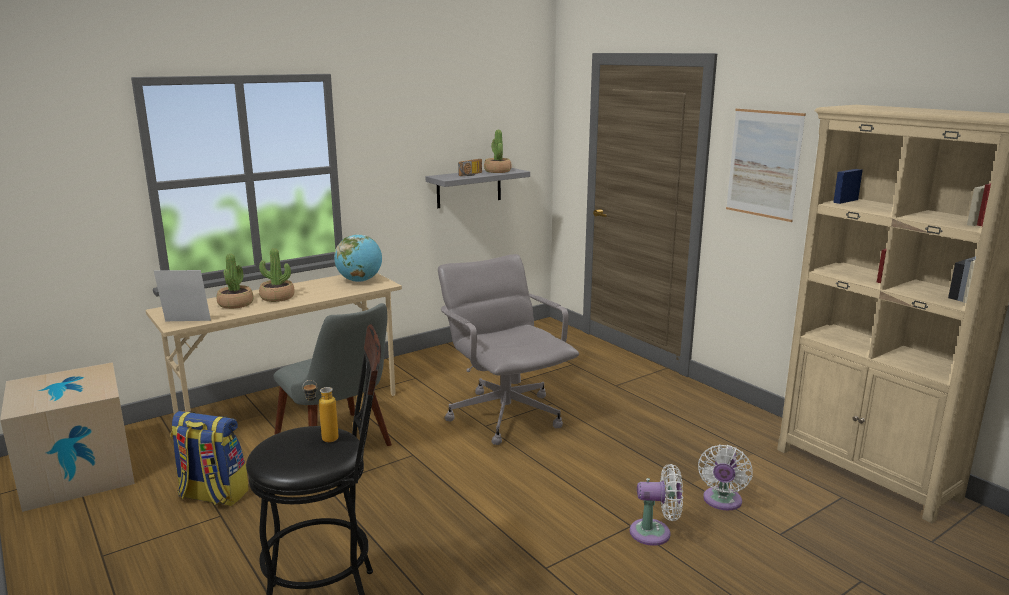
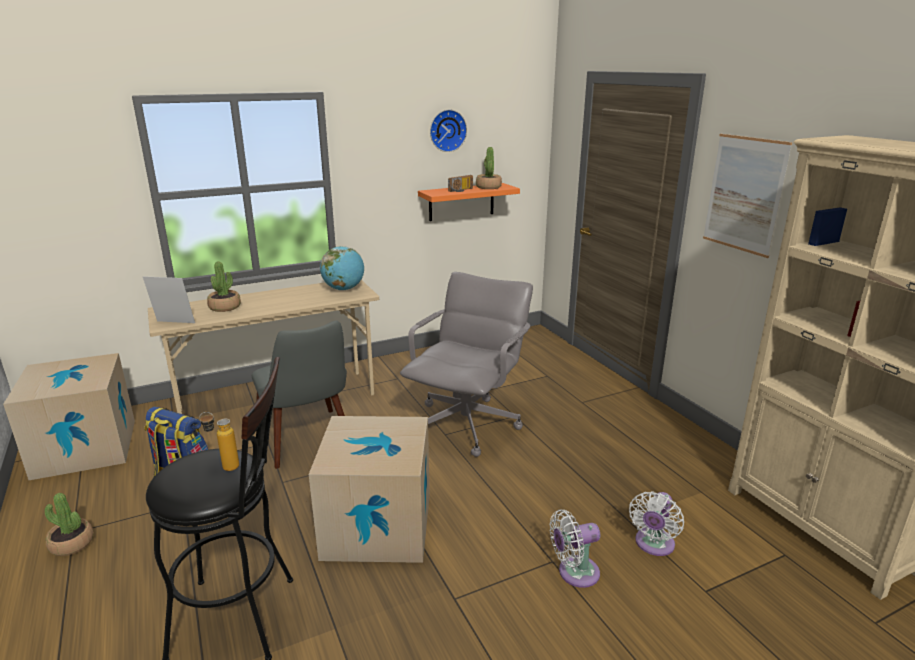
camera: 10 degrees right, 5 degrees up
(277, 297) = (263, 302): potted plant -> potted plant (71, 544)
(444, 514) = (377, 525): none -> cardboard box
(453, 113) = (447, 130): none -> wall clock
(469, 187) = (461, 202): grey shelf -> orange shelf
(505, 415) = (467, 425): grey office chair -> grey office chair turned 45 degrees clockwise
(655, 533) = (574, 573): white fan -> white fan turned 150 degrees clockwise

